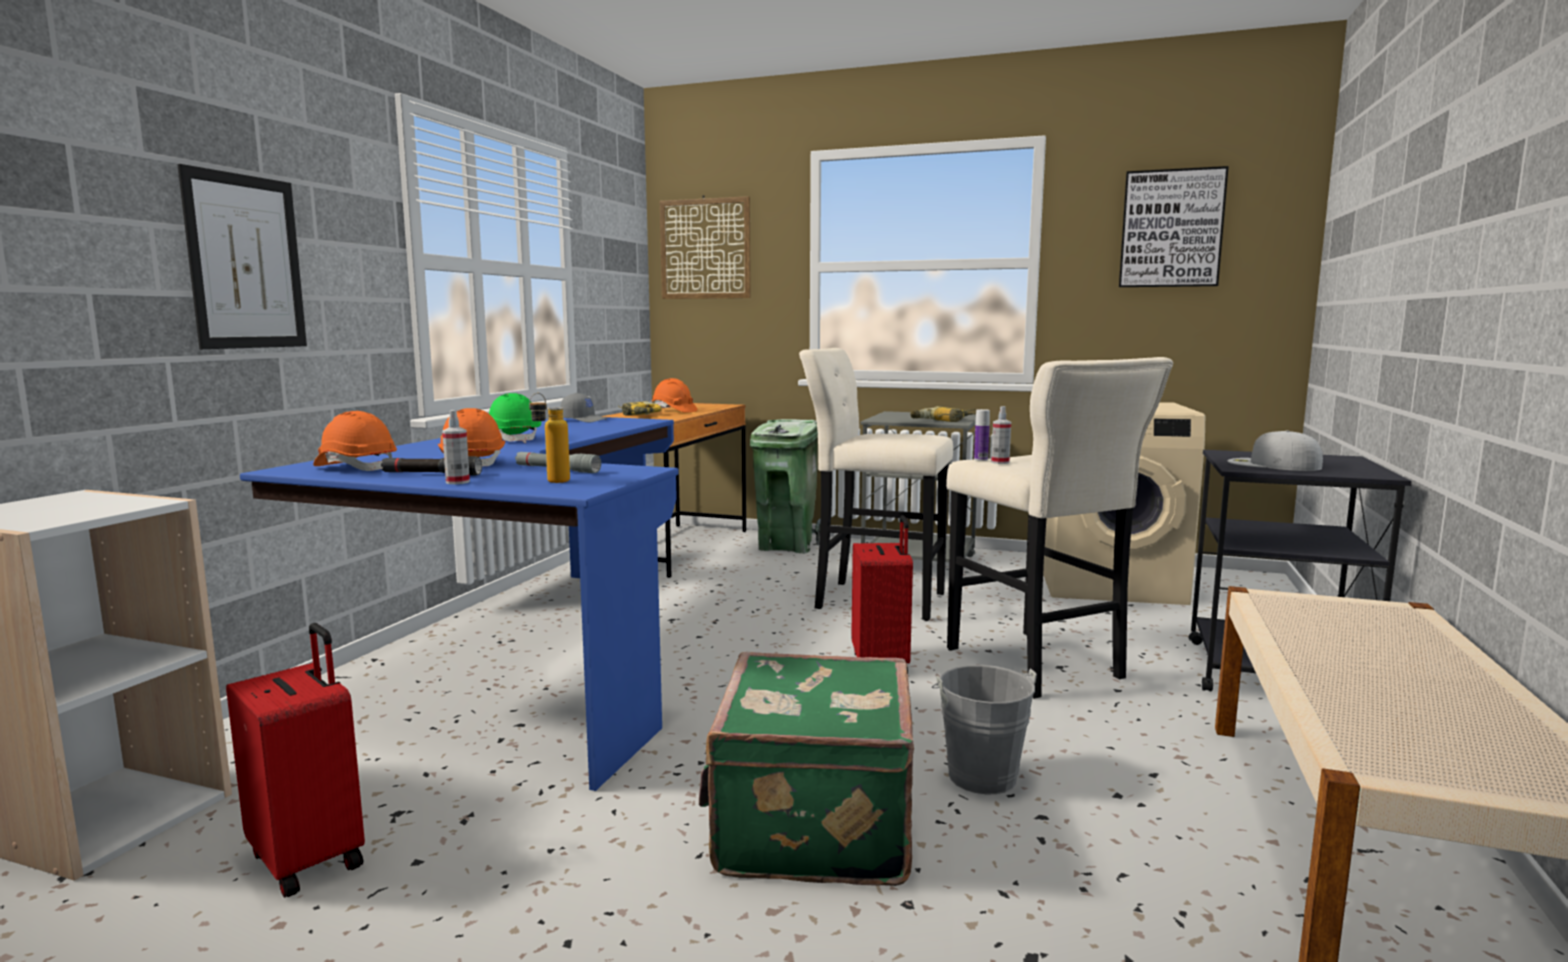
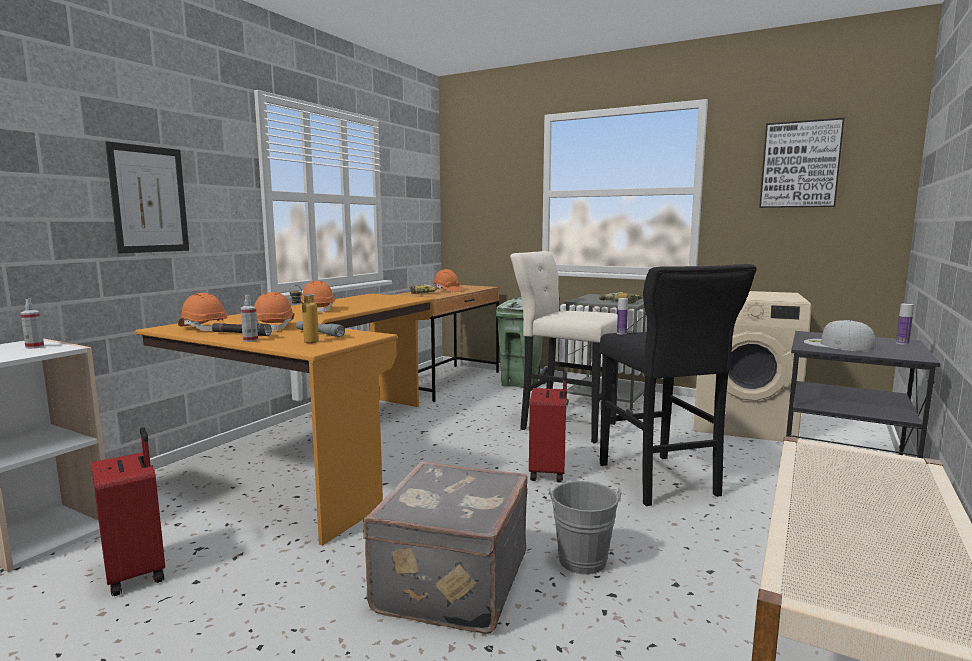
camera: 10 degrees right, 0 degrees up
(513, 439) = (318, 310): green hard hat -> orange hard hat
(525, 659) = (319, 452): blue desk -> orange desk
(584, 420) = (377, 297): grey cap -> none
(705, 247) = (475, 181): picture -> none
(810, 824) = (449, 583): green suitcase -> grey suitcase
(1000, 462) = (633, 336): spray bottle -> spray bottle (34, 347)
(1038, 666) = (659, 482): beige stool -> black stool
(1345, 460) = (902, 343): none -> bottle

